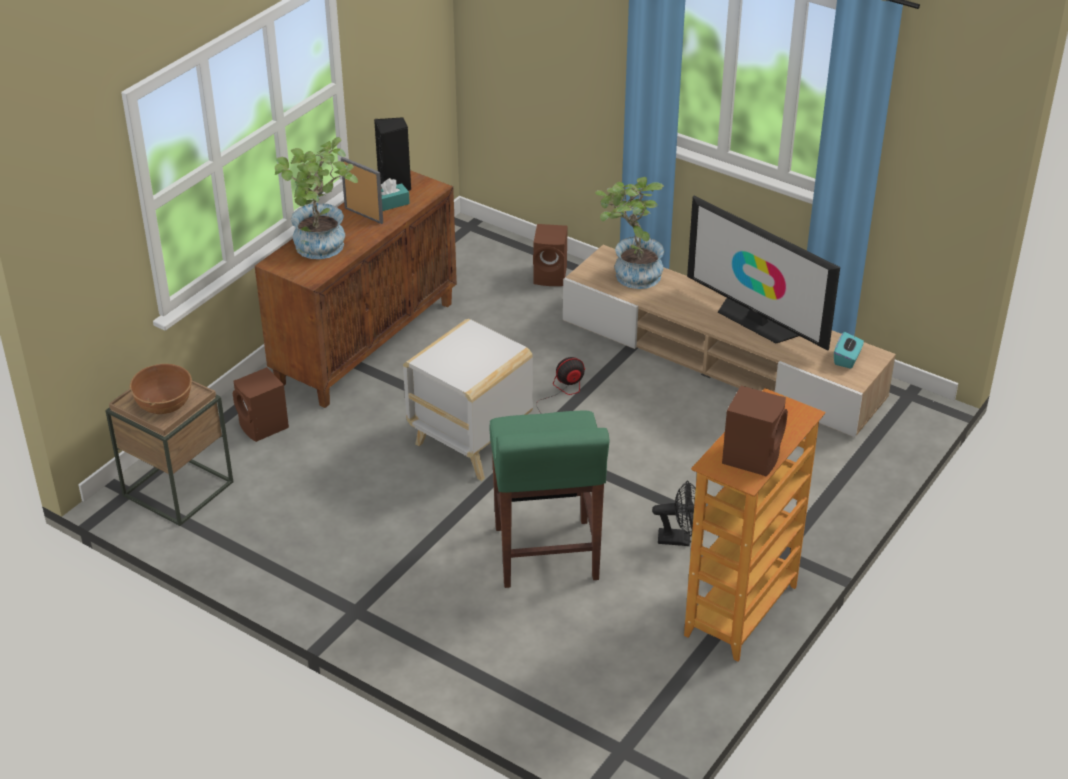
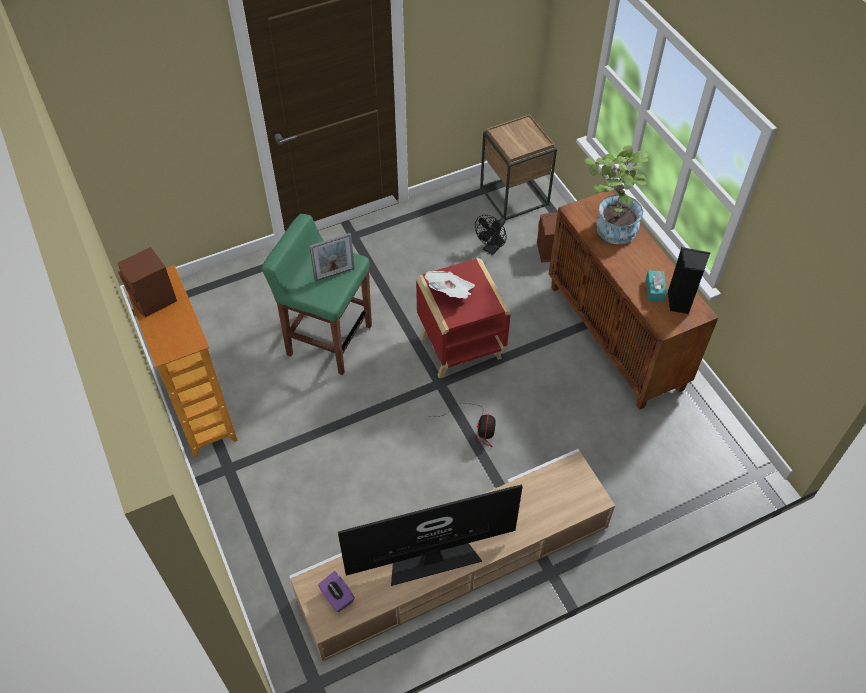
camera: 120 degrees right, 15 degrees up
(164, 404) = (513, 136): brown bowl -> none
(364, 215) = (645, 268): picture frame -> picture frame (334, 274)
(468, 444) = (461, 347): white side table -> red side table
(475, 362) = (450, 292): none -> newspaper
(551, 276) = (644, 499): brown speaker -> none
(631, 274) = (556, 501): potted plant -> none
(679, 539) = (286, 417): black fan -> black fan (491, 248)
(847, 359) = (337, 597): turquoise tissue box -> purple tissue box

